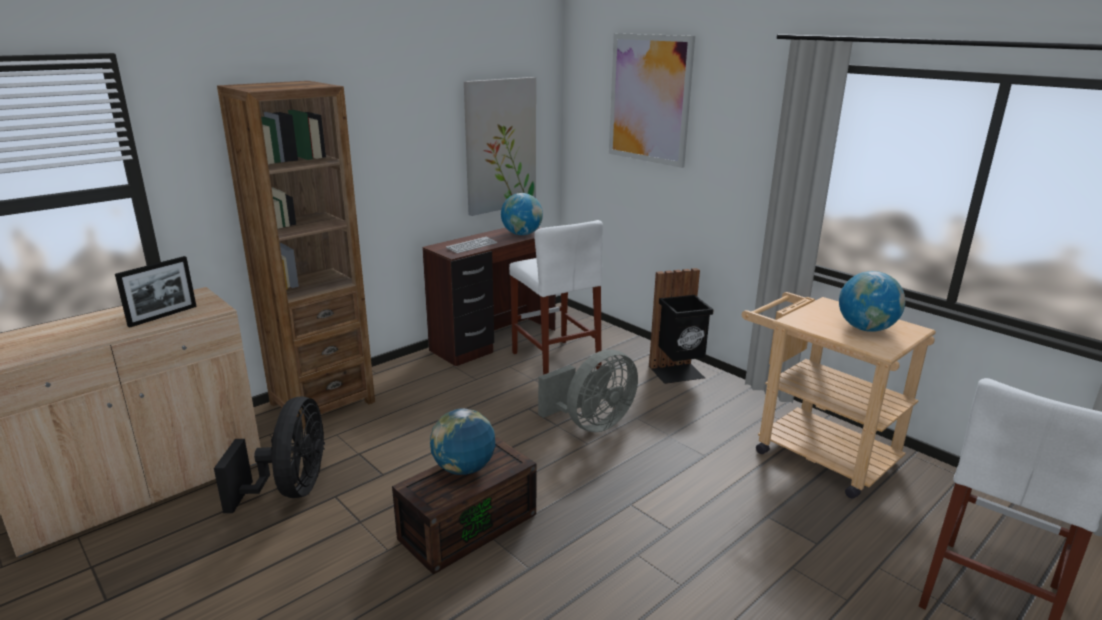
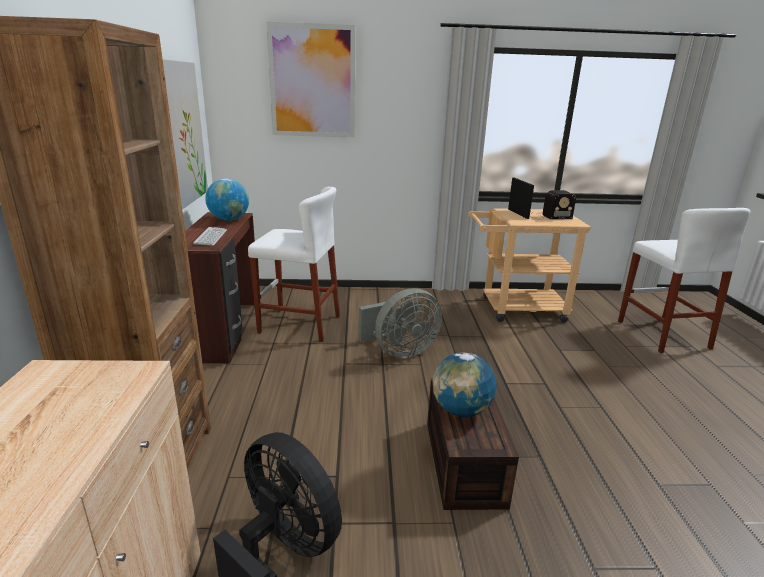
camera: 50 degrees left, 0 degrees up
(163, 316) = (73, 416): picture frame -> picture frame (518, 213)
(591, 424) = (400, 351): grey fan -> grey fan turned 60 degrees clockwise
(678, 373) = (386, 299): black trash can -> none
(866, 328) = (547, 216): globe -> radio

